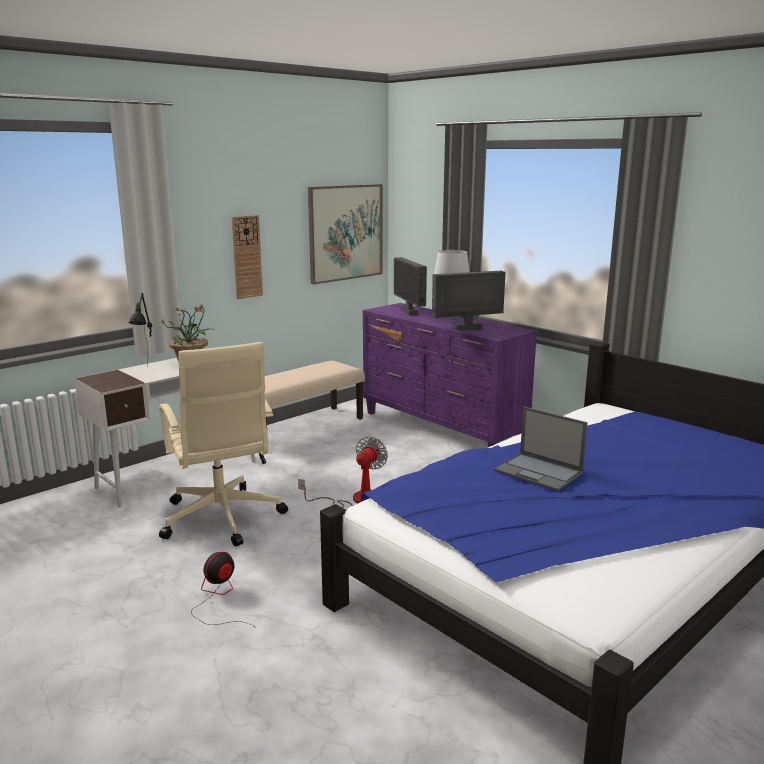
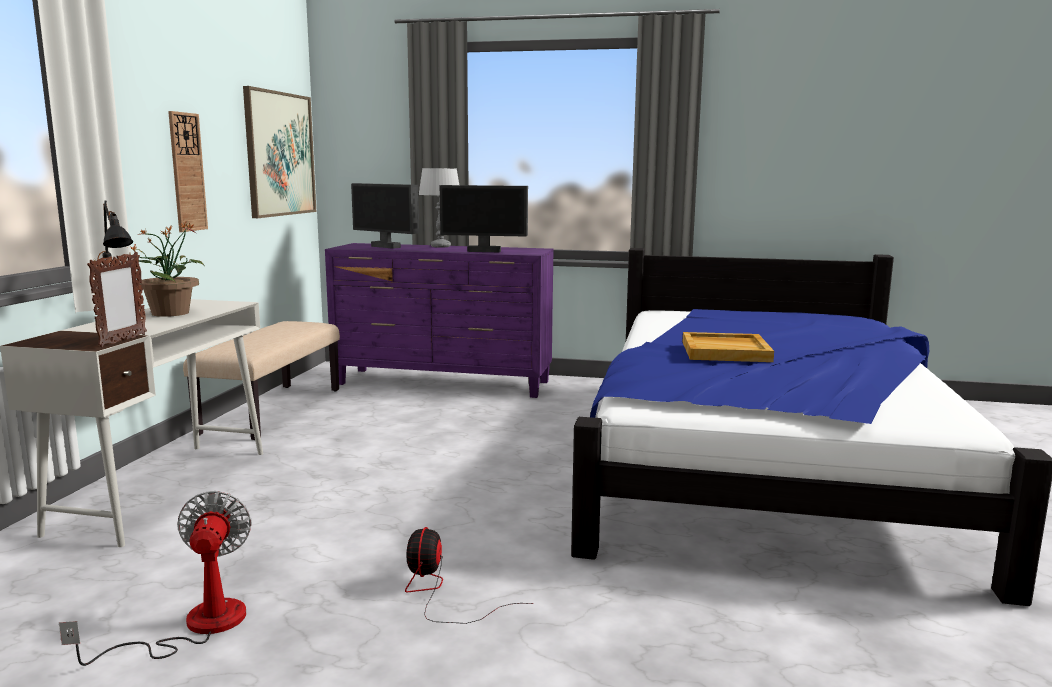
camera: 35 degrees left, 5 degrees down
(125, 386) = (122, 341): none -> picture frame
(222, 519) = (310, 517): beige office chair -> none
(356, 499) = (450, 459): fan -> fan (194, 627)
(467, 328) = (484, 251): monitor -> monitor turned 120 degrees counterclockwise
(539, 472) = (726, 351): laptop -> beige tray

